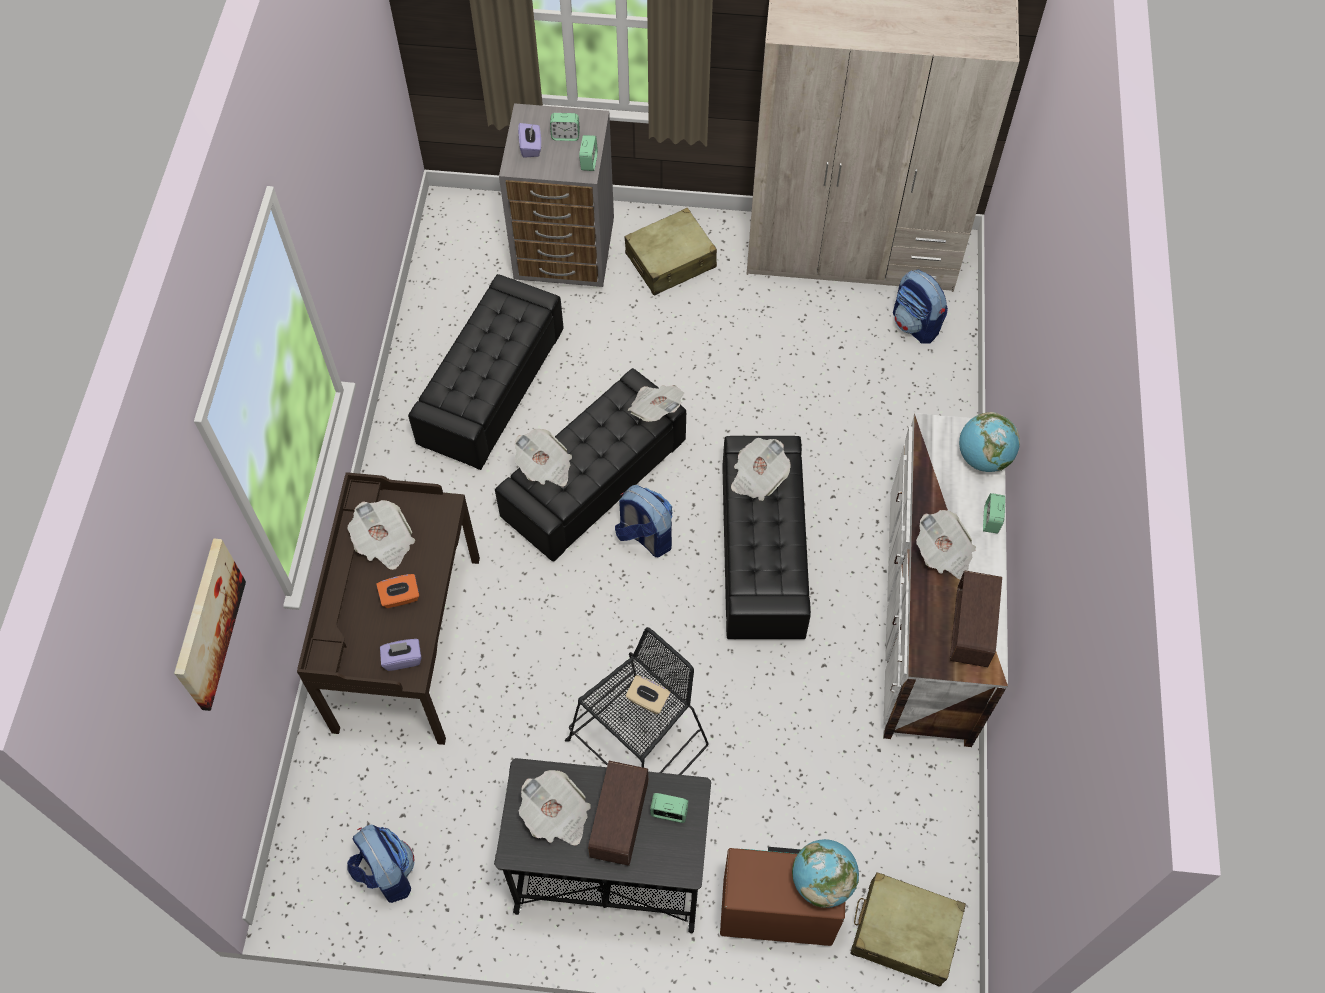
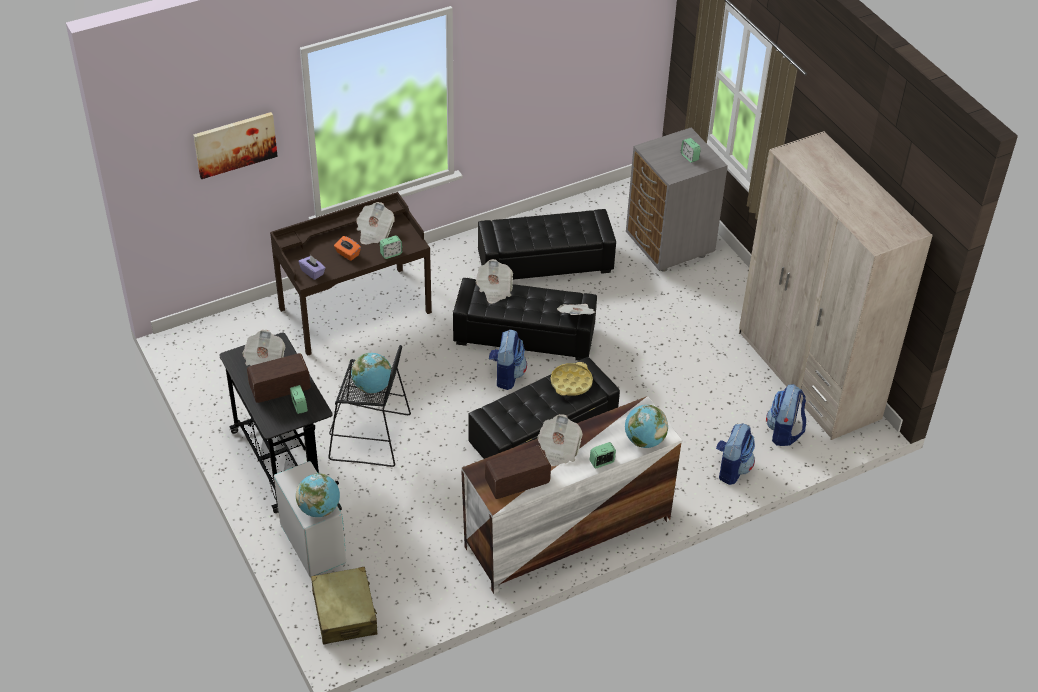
camera: 55 degrees right, 15 degrees down
(386, 872) = (217, 370): backpack -> backpack (731, 469)
(531, 147) = (666, 148): purple tissue box -> none
(589, 162) = (681, 174): alarm clock -> alarm clock (391, 254)
(647, 700) = (372, 387): beige tissue box -> globe
(671, 261) = (713, 294): beige suitcase -> none
(757, 477) = (571, 382): newspaper -> yellow tray
(776, 911) = (314, 546): brown nightstand -> white nightstand

